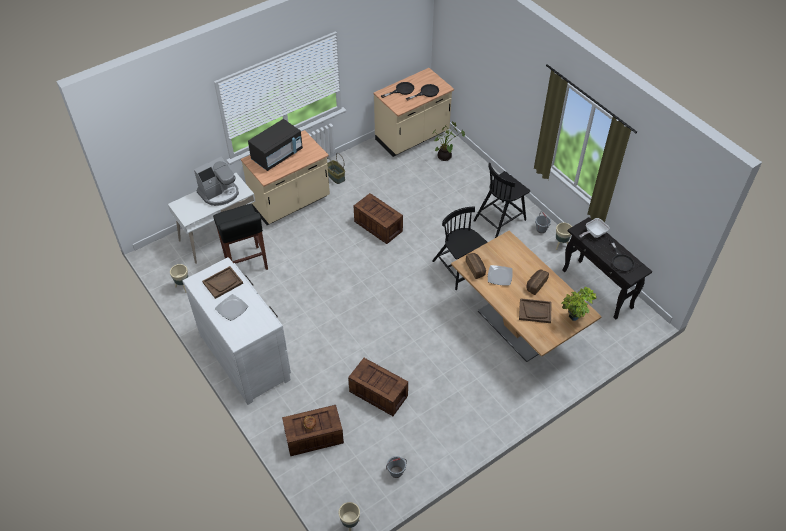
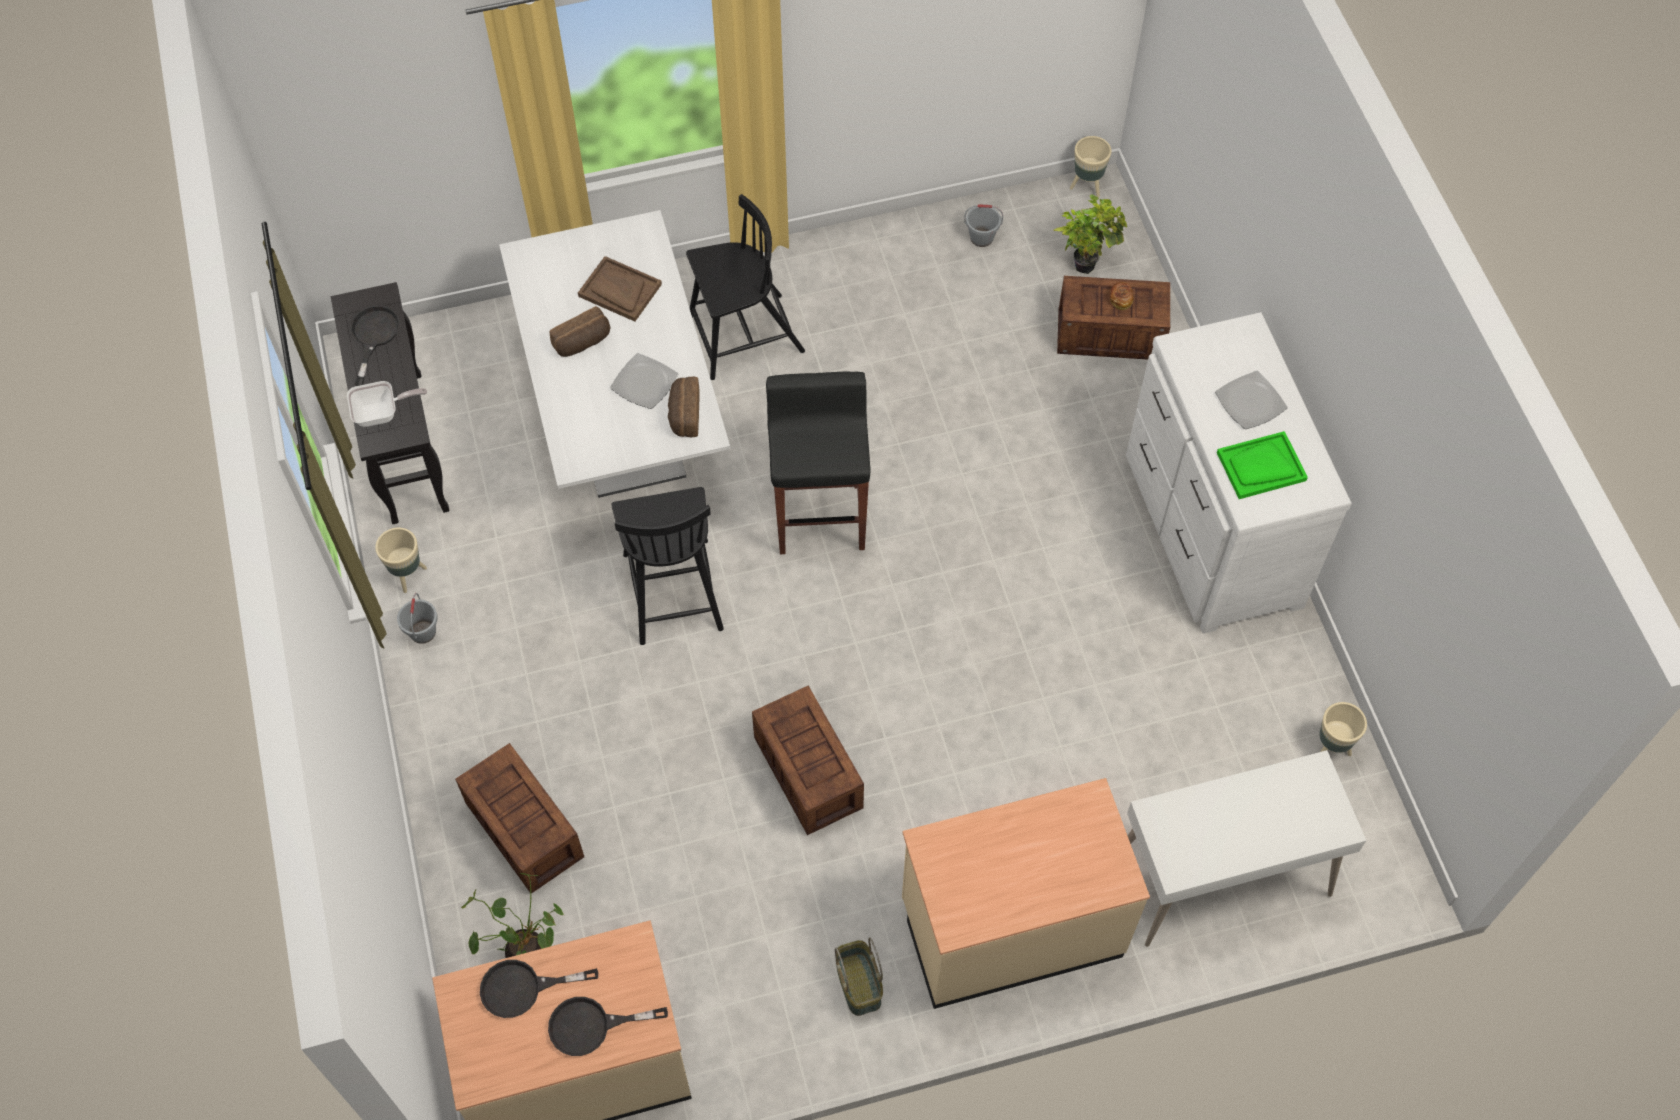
camera: 160 degrees left, 10 degrees up
(219, 193) = (1222, 831): coffee machine -> none
(223, 283) = (1261, 467): brown tray -> green tray
(246, 263) = (1168, 767): black stool -> black stool (820, 516)
(277, 155) = (1044, 874): black microwave -> none
(379, 394) = (961, 373): crate -> crate (523, 828)
(500, 219) = (501, 692): black chair -> black chair (743, 337)
(517, 326) = (624, 420): brown dining table -> white dining table
(574, 319) = (555, 253): potted plant -> potted plant (1086, 262)

